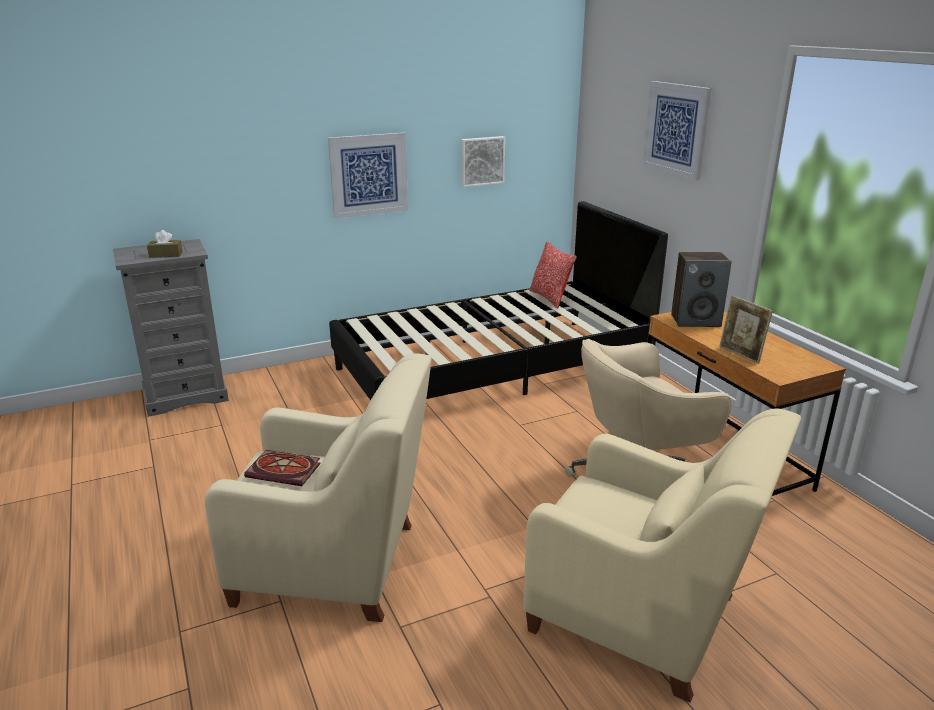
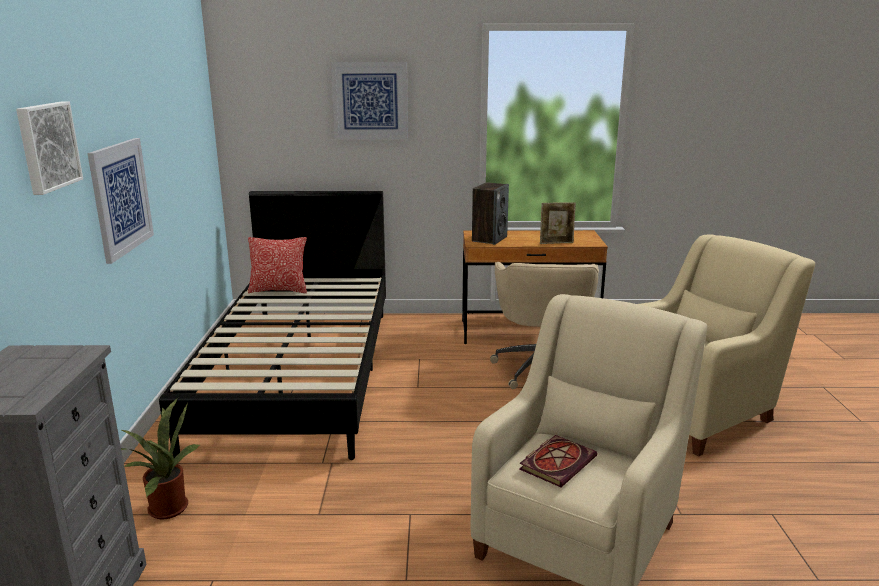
camera: 65 degrees left, 5 degrees down
(166, 255) = (53, 372): brown tissue box -> none
(284, 385) = (165, 507): none -> potted plant
(481, 161) = (179, 164): picture -> picture (47, 146)

